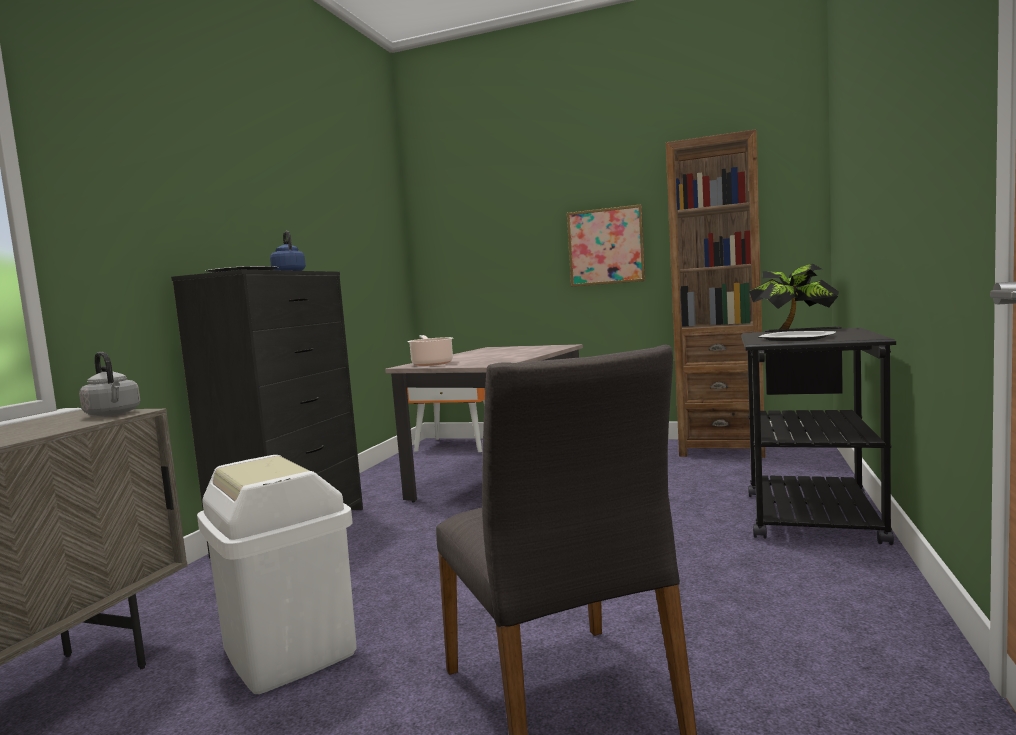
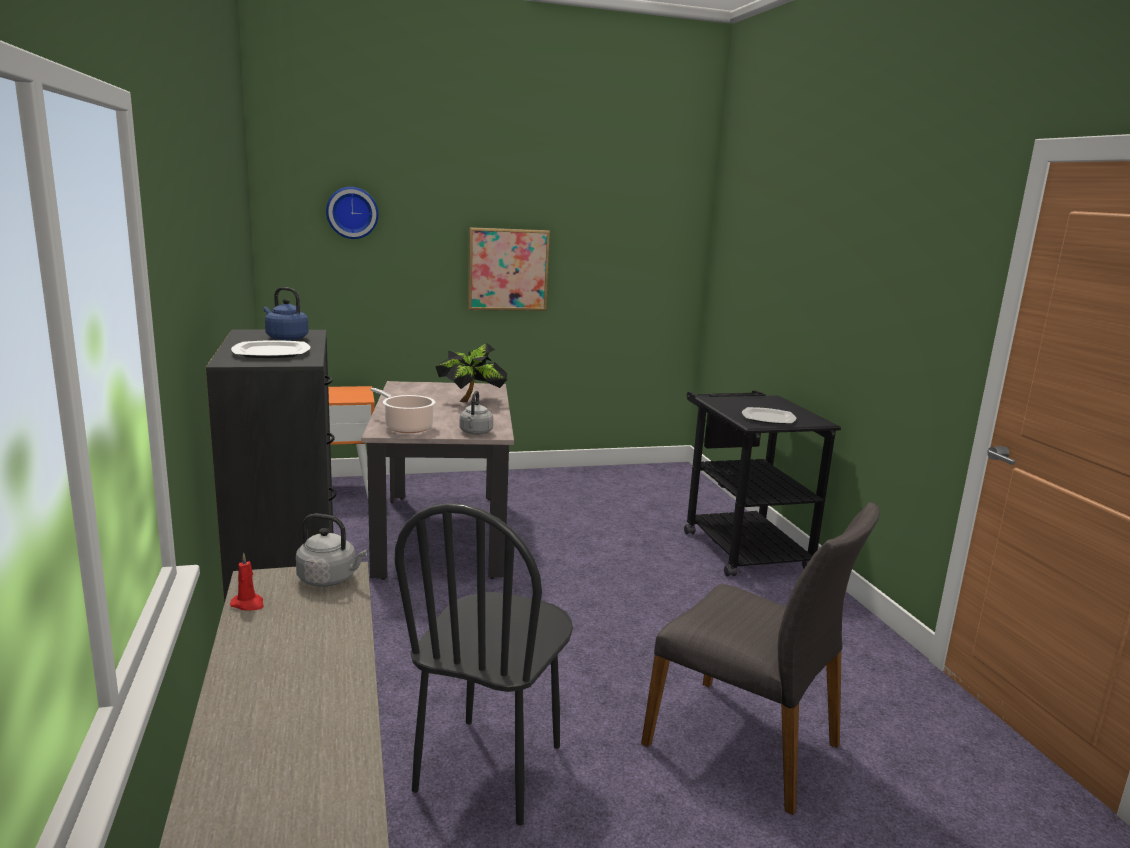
camera: 35 degrees left, 10 degrees up
(33, 421) = (248, 604): none -> red candle
(288, 651) = (490, 768): white trash can -> black chair
(474, 215) = (352, 212): none -> wall clock
(477, 364) = (475, 433): none -> grey kettle
(721, 448) = (611, 477): brown bookcase -> none
(794, 328) = (733, 394): potted plant -> potted plant (472, 401)

